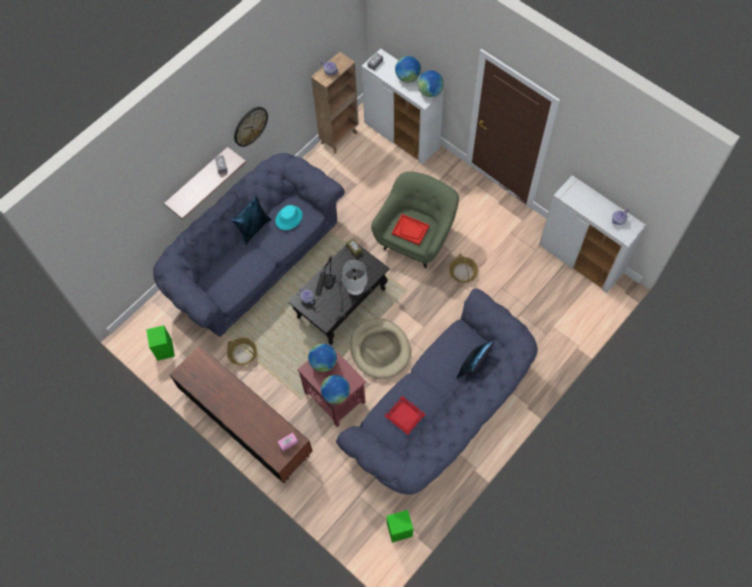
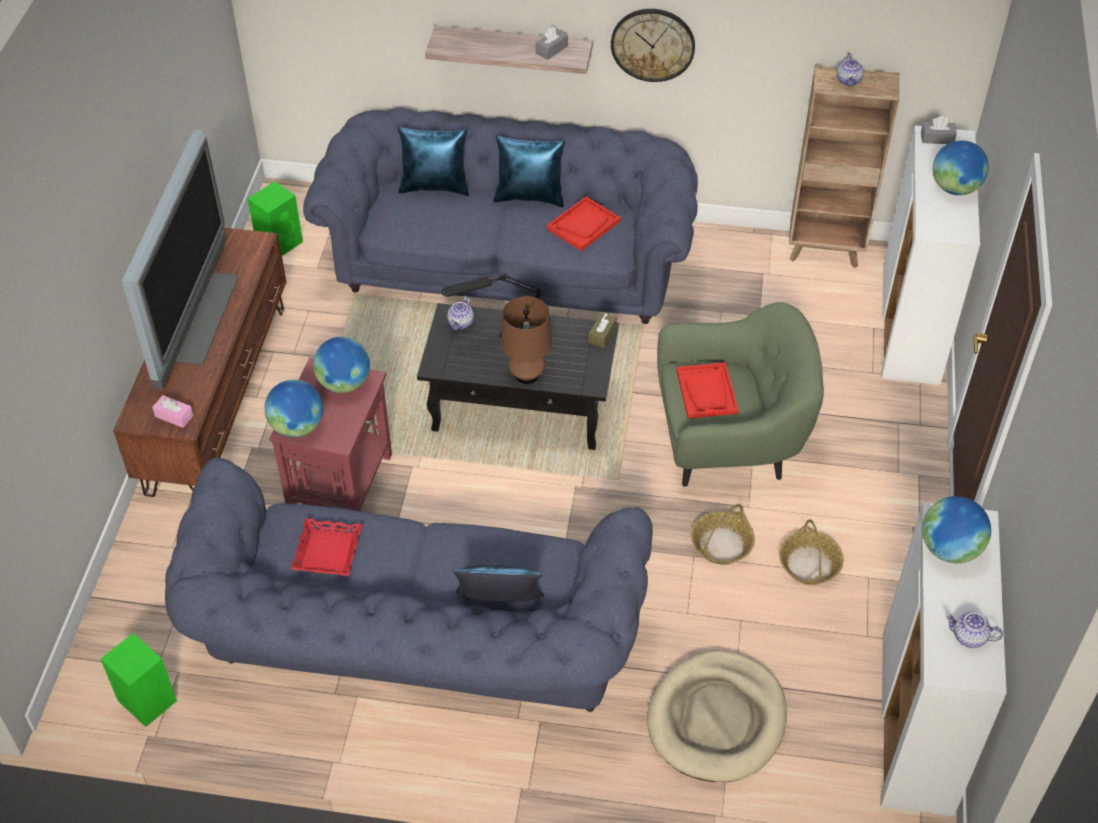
camera: 55 degrees right, 15 degrees down
(217, 262) = (435, 186): none -> blue pillow
(230, 405) = (196, 316): none -> television
(243, 353) = (337, 332): basket -> basket (809, 564)
(288, 218) = (583, 225): turquoise hat -> red tray
(355, 290) = (526, 374): white table lamp -> brown table lamp
(380, 349) = (474, 500): beige dog bed -> beige dog bed (717, 720)
(430, 92) = (958, 229): globe -> globe (950, 549)

